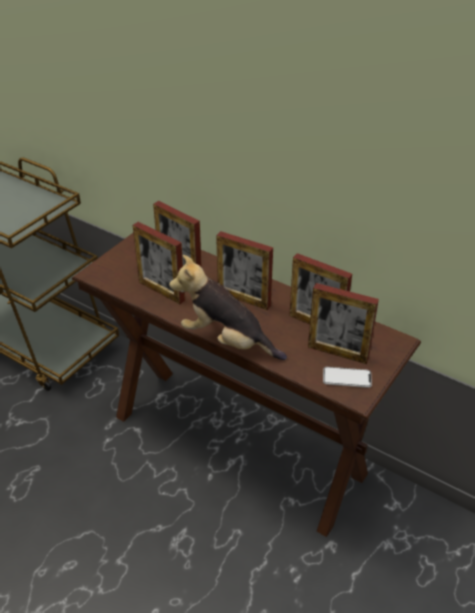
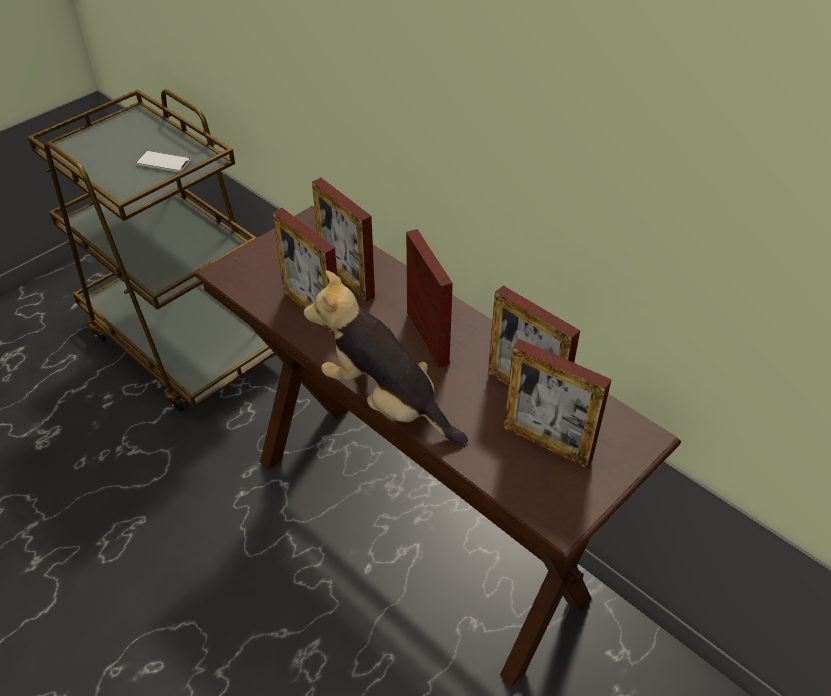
camera: 10 degrees right, 5 degrees up
(244, 299) = (427, 338): picture frame -> picture frame turned 150 degrees counterclockwise
(347, 378) = (551, 488): phone -> phone (163, 162)

